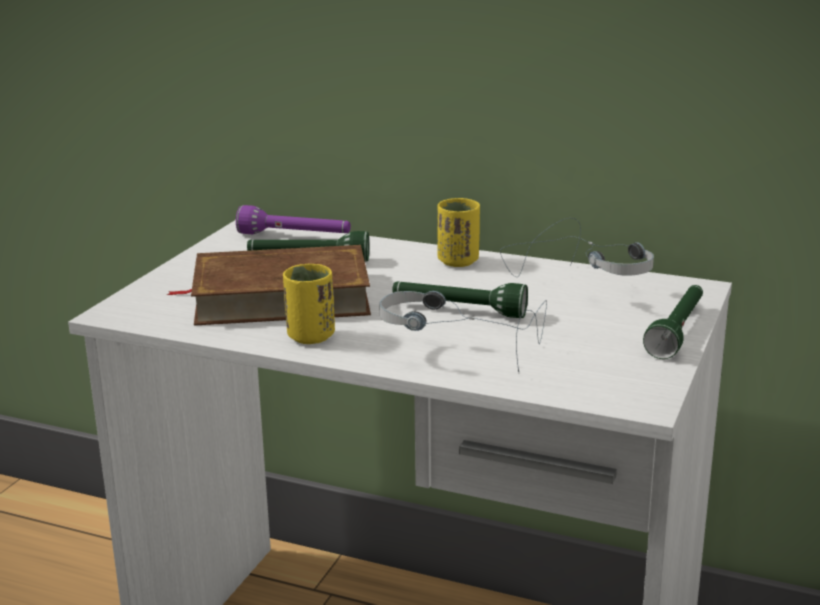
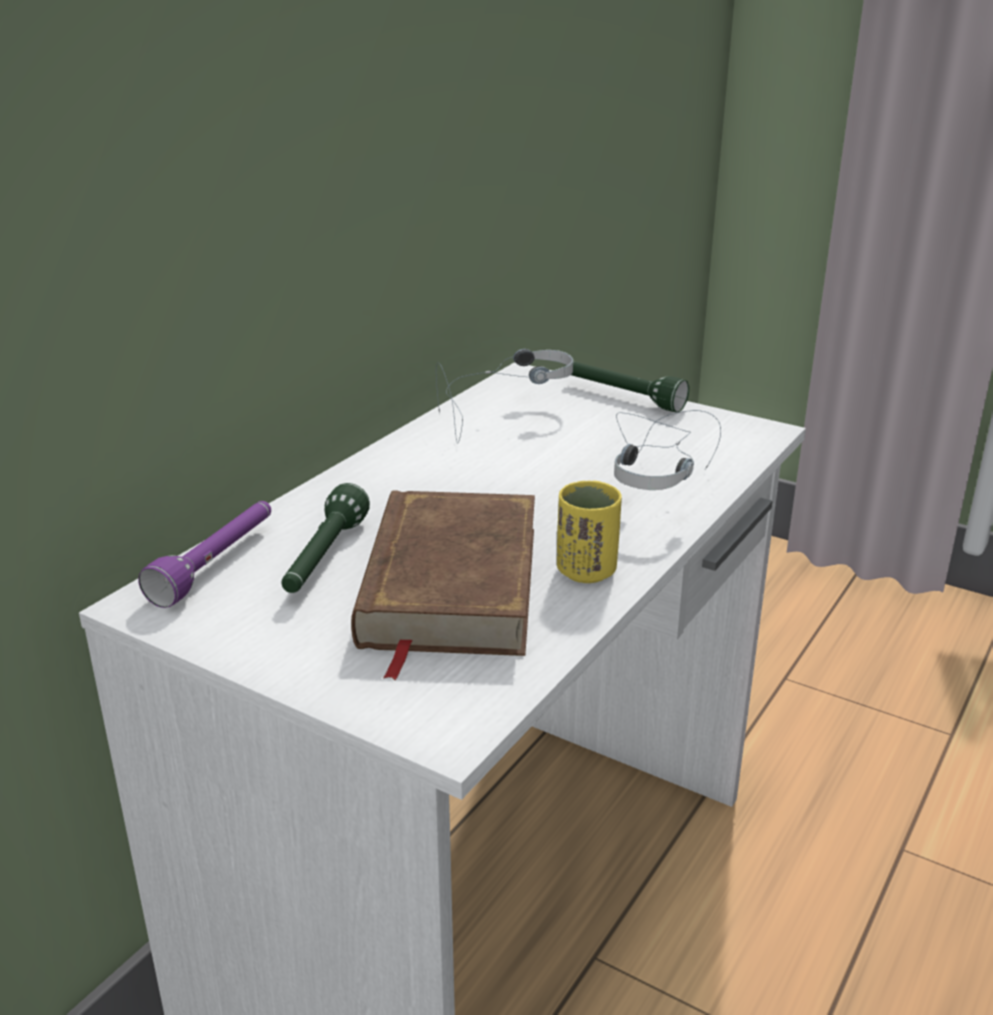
camera: 80 degrees left, 5 degrees up
(458, 261) = (390, 467): yellow cup -> none
(458, 310) = (537, 481): green flashlight -> none

